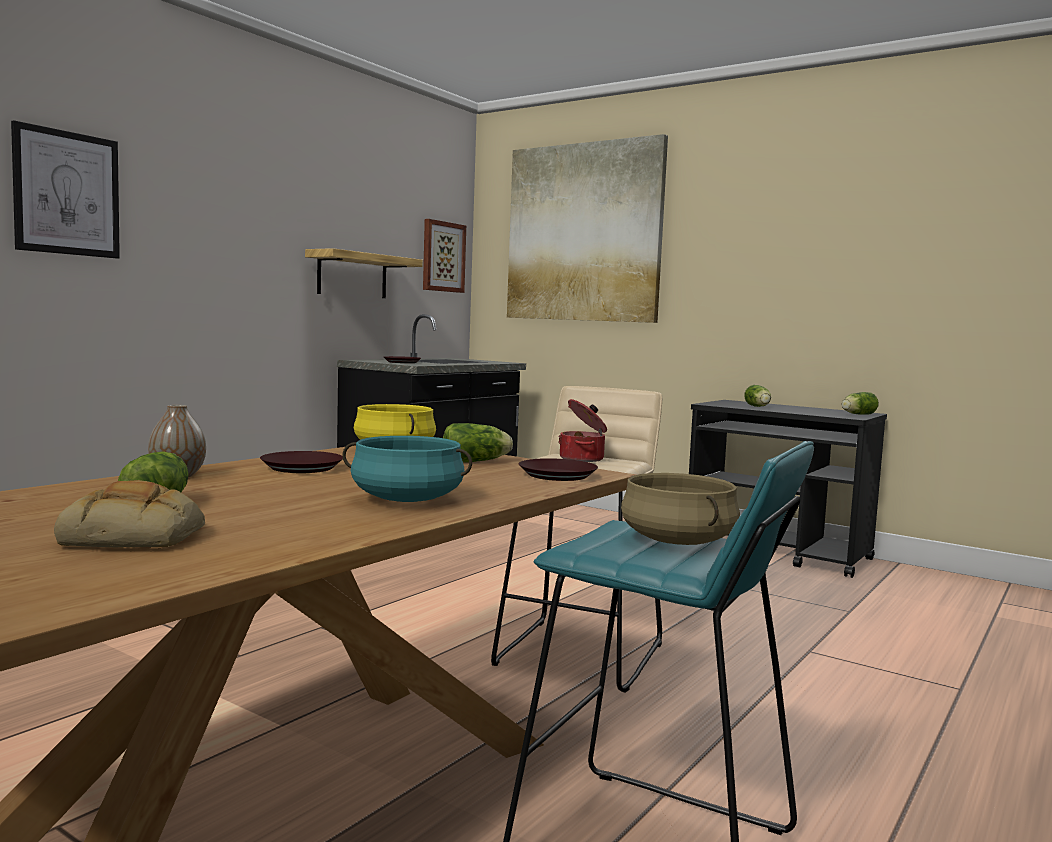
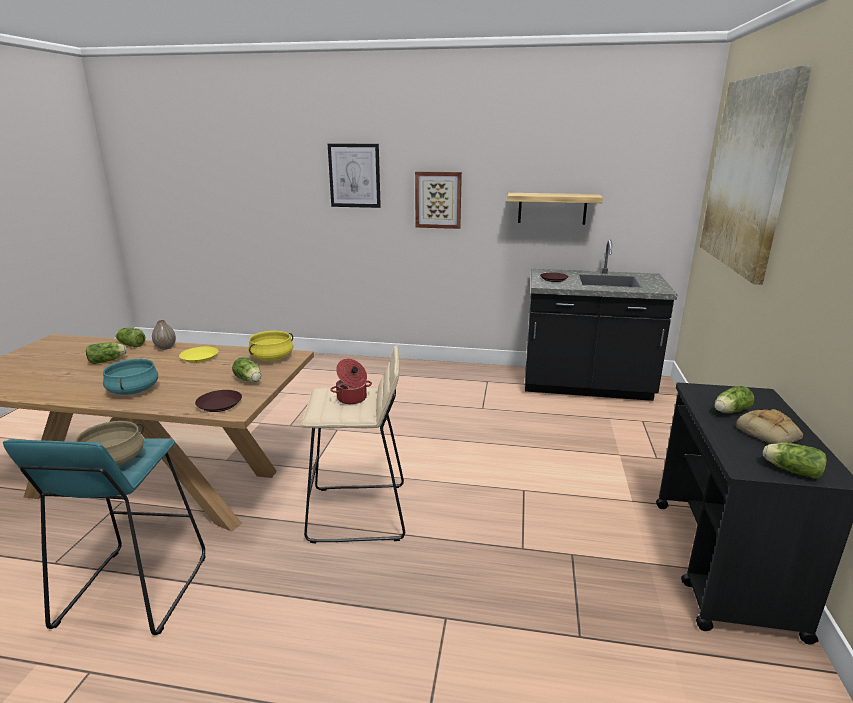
camera: 65 degrees right, 15 degrees up
(75, 489) = (130, 345): none -> lettuce
(137, 536) = (54, 373): bread -> bread (769, 433)
(301, 468) = (199, 357): brown plate -> yellow plate
(442, 257) = (660, 187): picture -> picture (438, 200)

